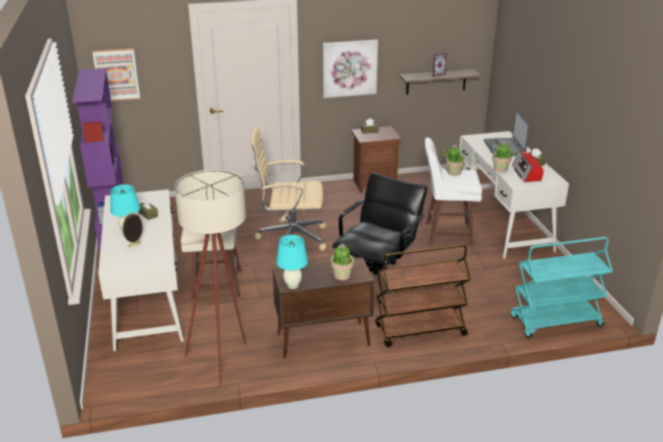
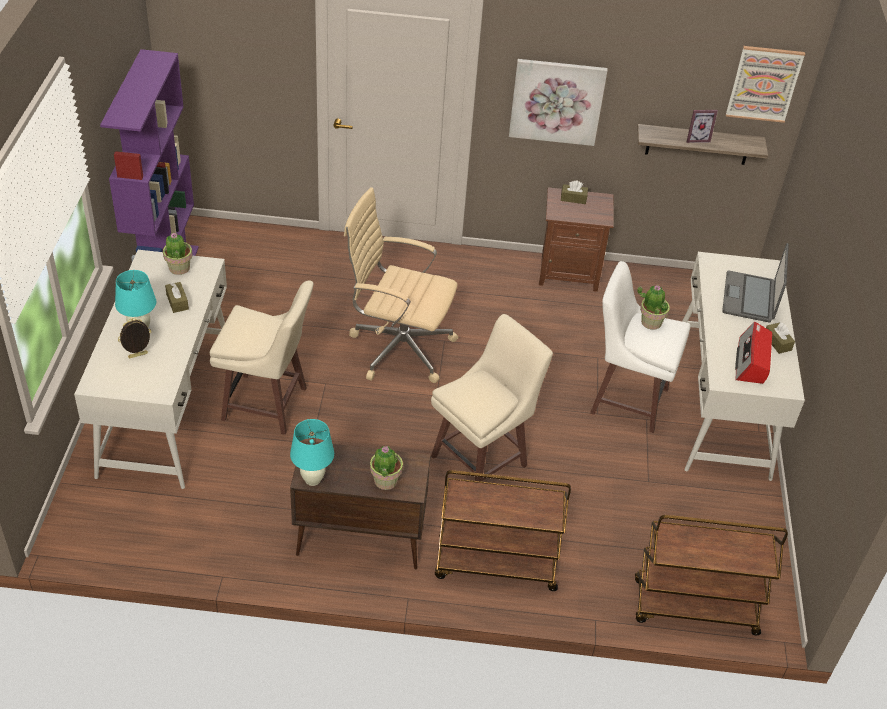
camera: 15 degrees right, 15 degrees up
(116, 74) = (203, 51): picture -> picture (764, 83)
(224, 358) = (222, 531): beige floor lamp -> none
(377, 281) = (482, 460): black office chair -> beige stool
(500, 169) = (716, 342): potted plant -> potted plant (179, 268)
(555, 322) = (694, 608): turquoise cart -> brown cart

